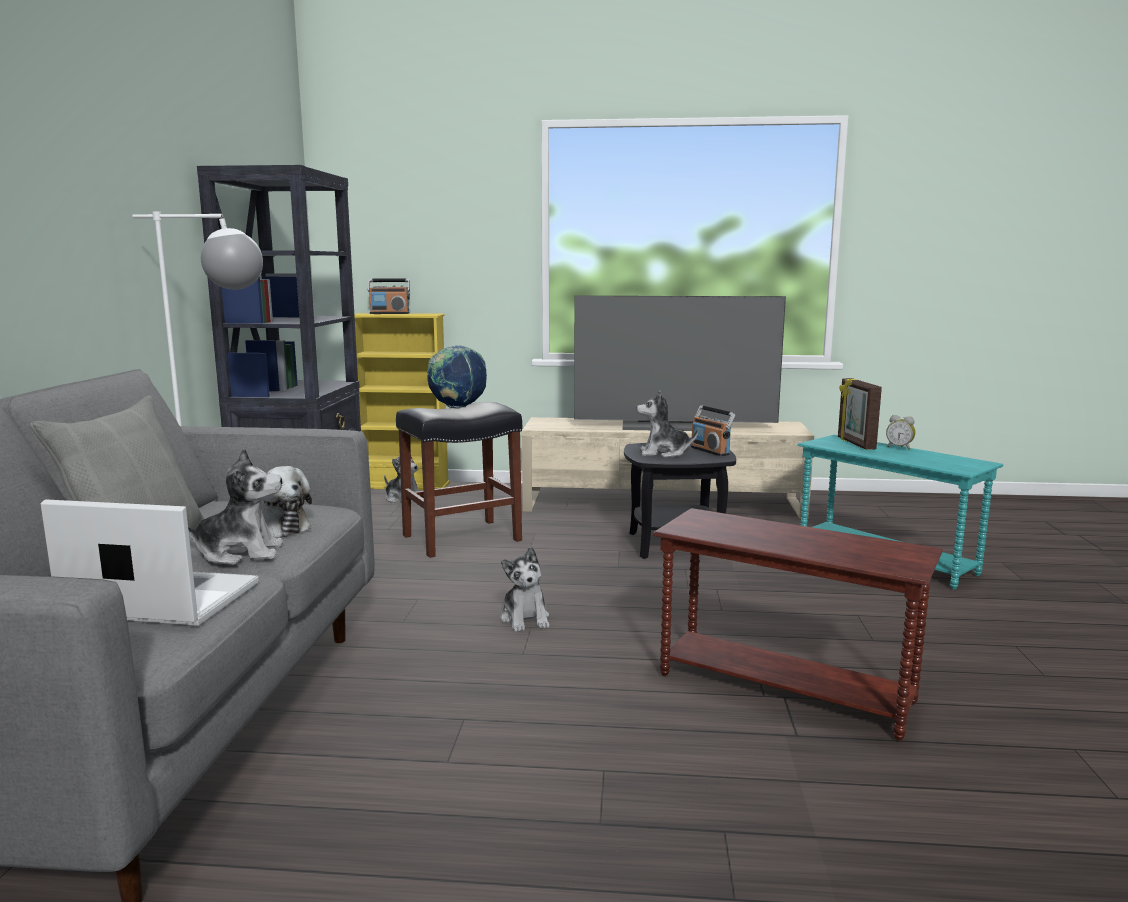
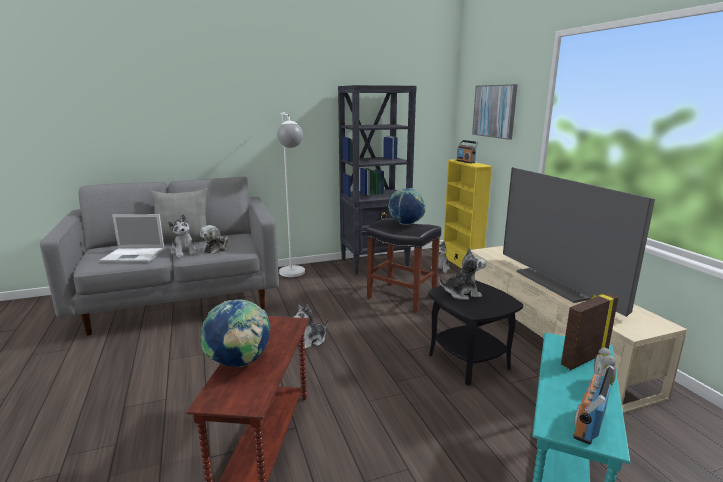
camera: 65 degrees right, 5 degrees up
(159, 599) = (134, 255): laptop -> laptop turned 105 degrees clockwise
(428, 229) = (494, 111): none -> picture
(664, 453) = (462, 293): plush toy -> plush toy turned 105 degrees clockwise
(710, 451) = (492, 306): radio -> radio (588, 424)
(812, 548) = (240, 364): none -> globe

